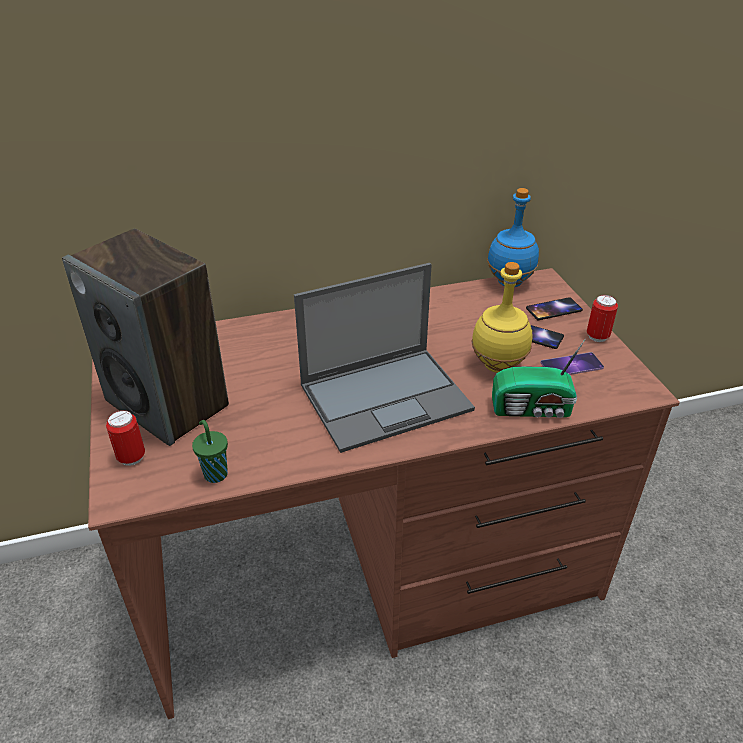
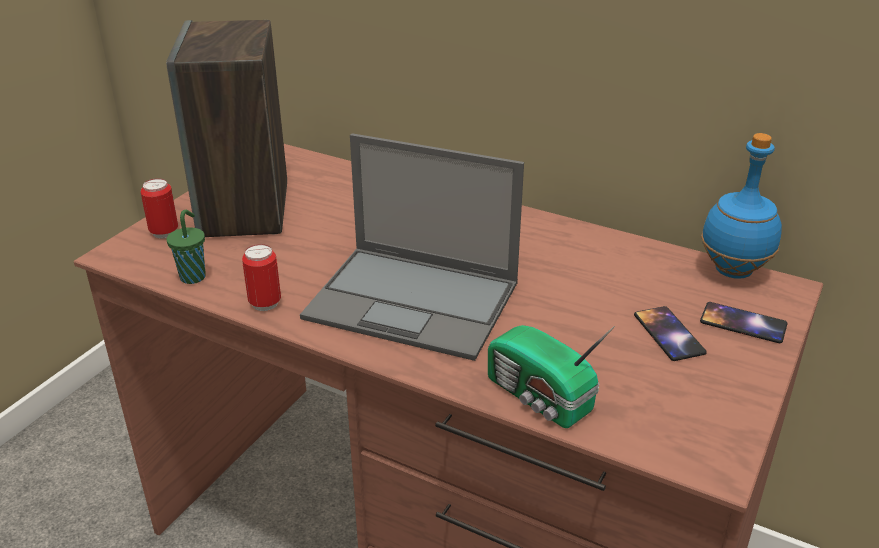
camera: 45 degrees right, 5 degrees down
(497, 365) = (573, 337): yellow bottle -> none
(571, 365) = (663, 386): phone -> none
(597, 336) = (752, 379): can -> can (265, 303)

